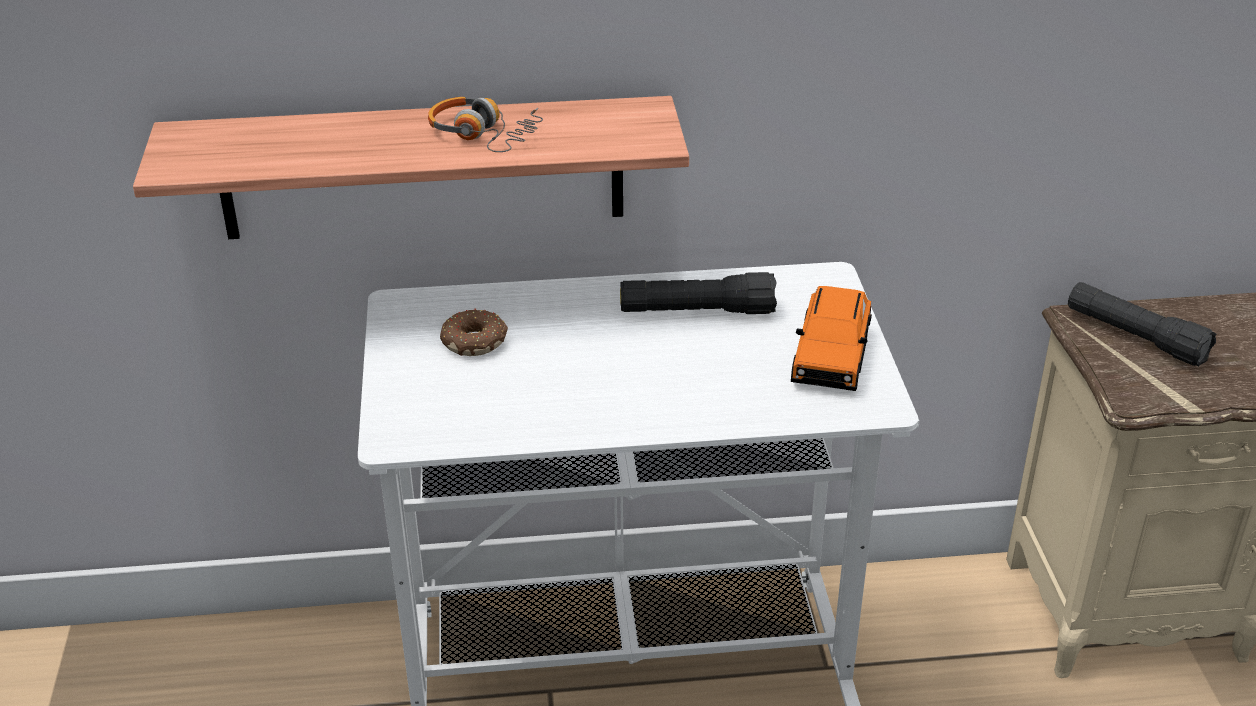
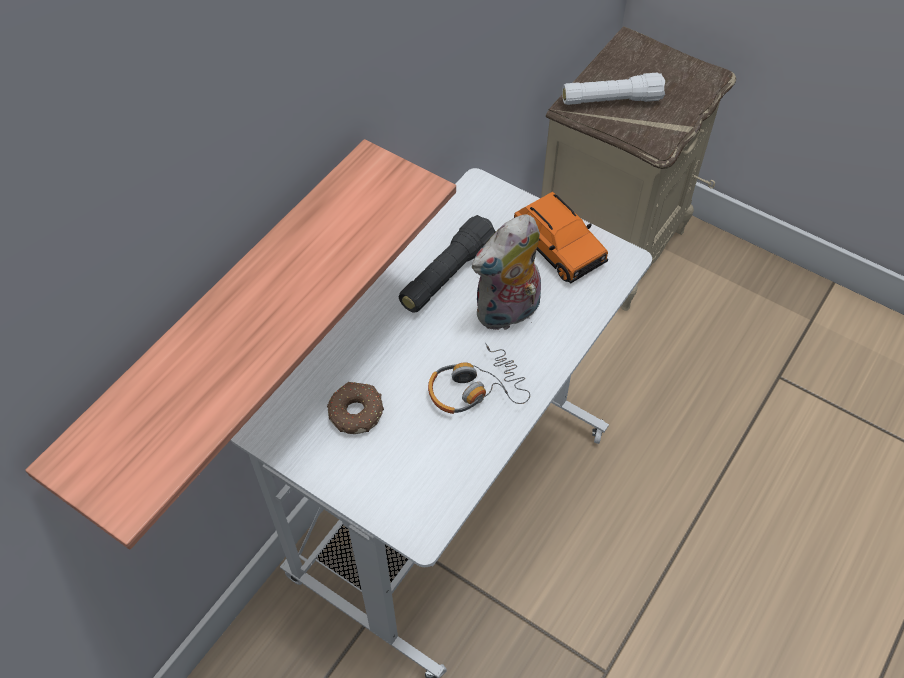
camera: 50 degrees left, 20 degrees up
(483, 135) = (305, 272): headphones -> headphones (475, 389)
(703, 368) = (508, 313): none -> plush toy
(1135, 337) = (611, 100): black flashlight -> white flashlight

